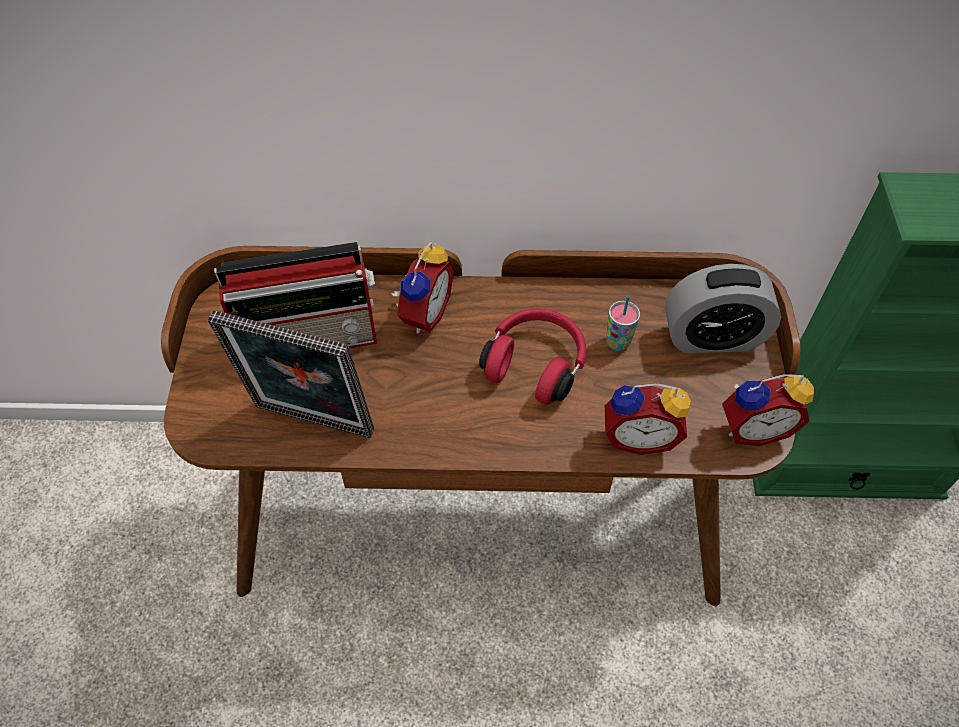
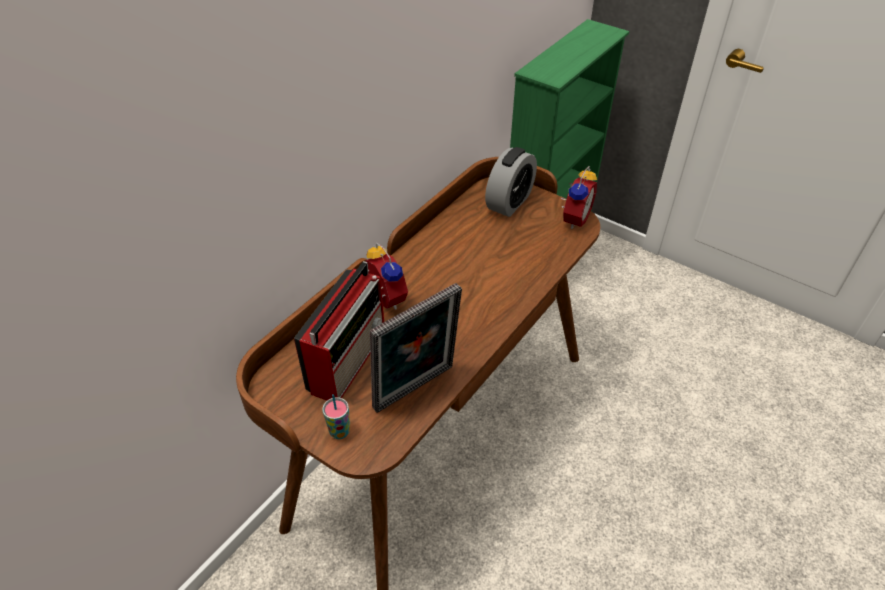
camera: 55 degrees left, 10 degrees down
(536, 363) = (465, 272): red headphones -> none
(618, 342) = (481, 235): cup -> cup (339, 432)
(639, 436) = (545, 258): alarm clock -> none

